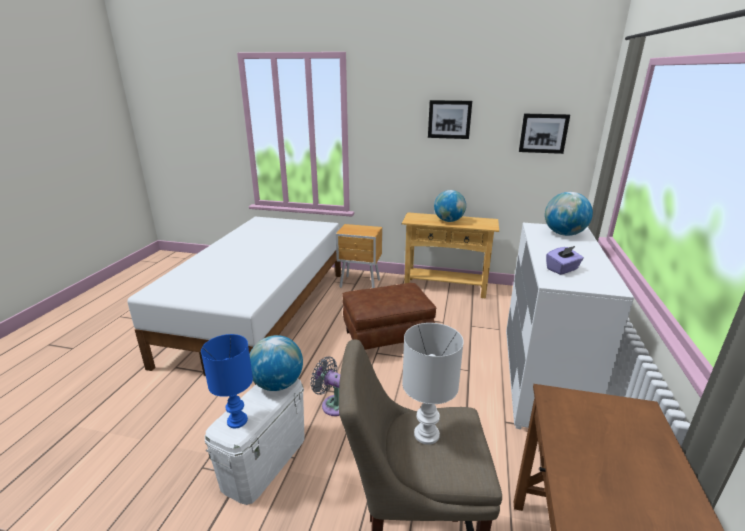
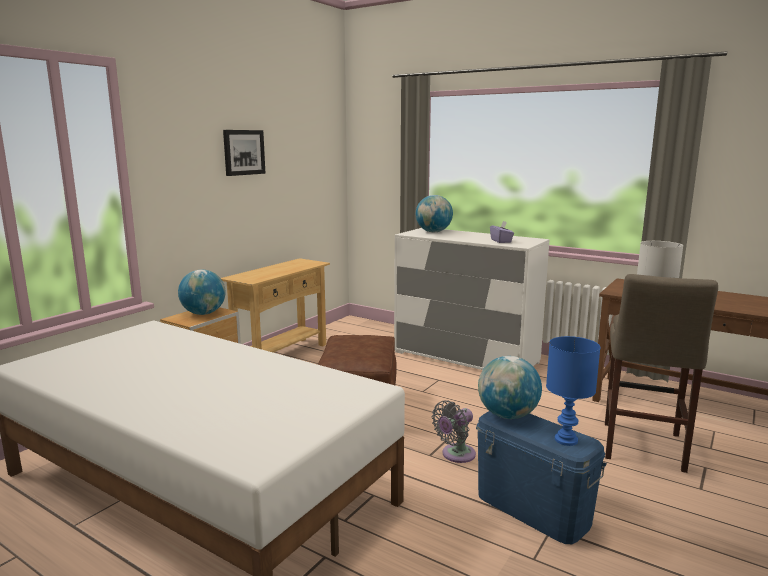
camera: 70 degrees left, 10 degrees down
(264, 461) = (532, 509): white storage box -> blue storage box
(448, 221) = (278, 270): globe -> globe (203, 313)
(543, 133) = (315, 162): picture -> none

